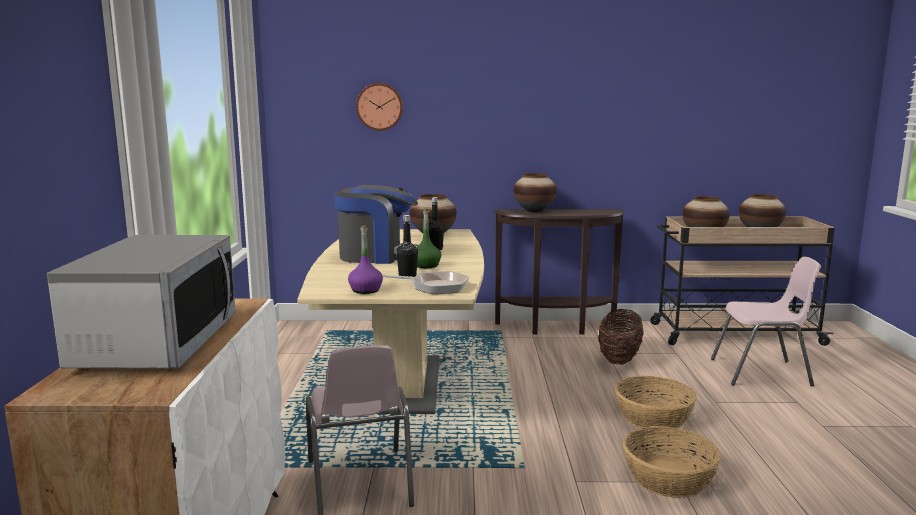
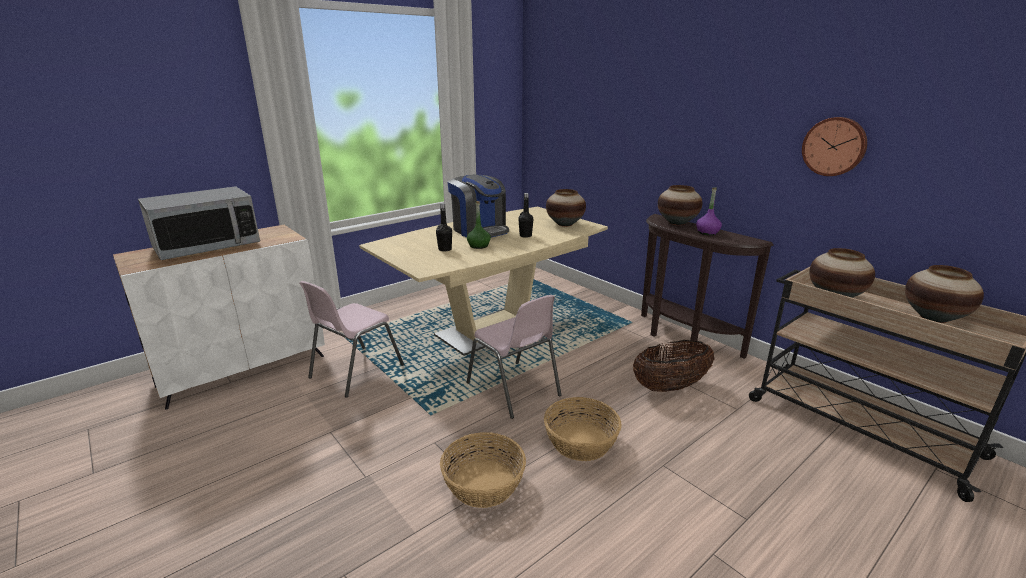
camera: 50 degrees right, 10 degrees up
(365, 290) = (396, 251): purple bottle -> purple bottle (707, 232)
(379, 107) = (584, 108): wall clock -> wall clock (834, 146)
(435, 287) = (430, 262): frying pan -> none
(762, 373) = (784, 474): pink chair -> pink chair (514, 390)

